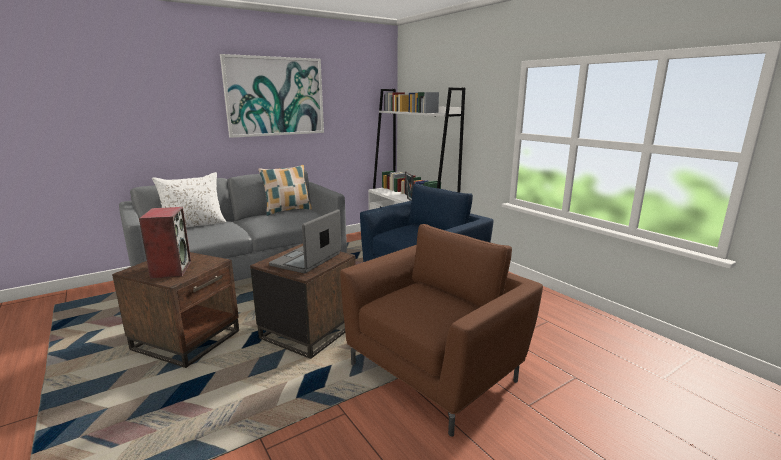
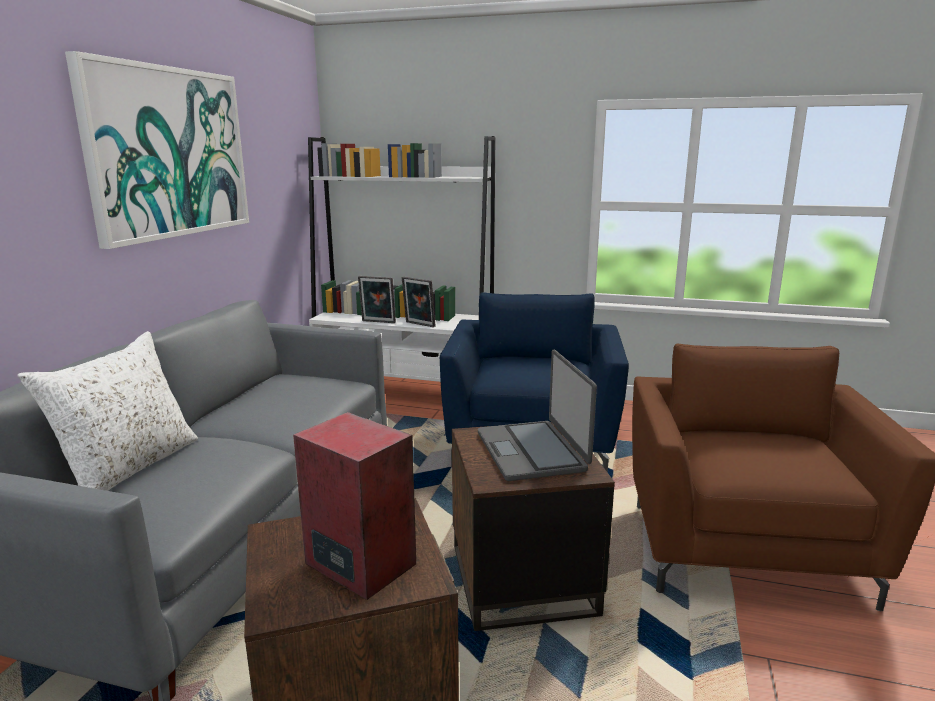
camera: 40 degrees left, 0 degrees up
(287, 210) = (260, 385): pillow -> none
(394, 196) = (378, 322): none -> picture frame

